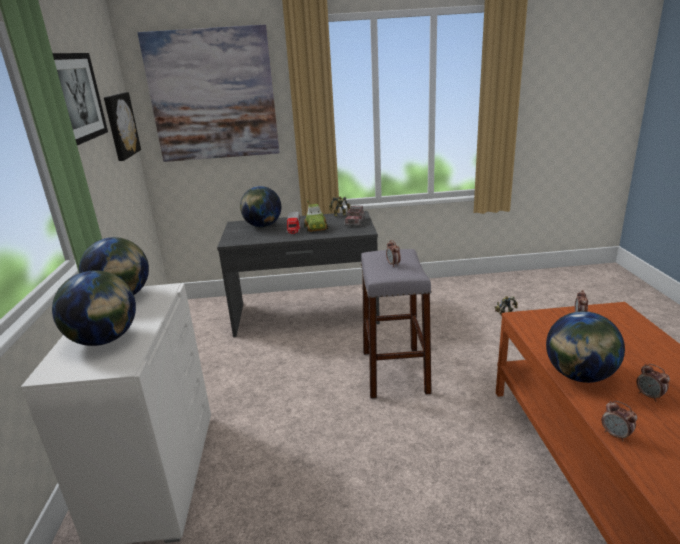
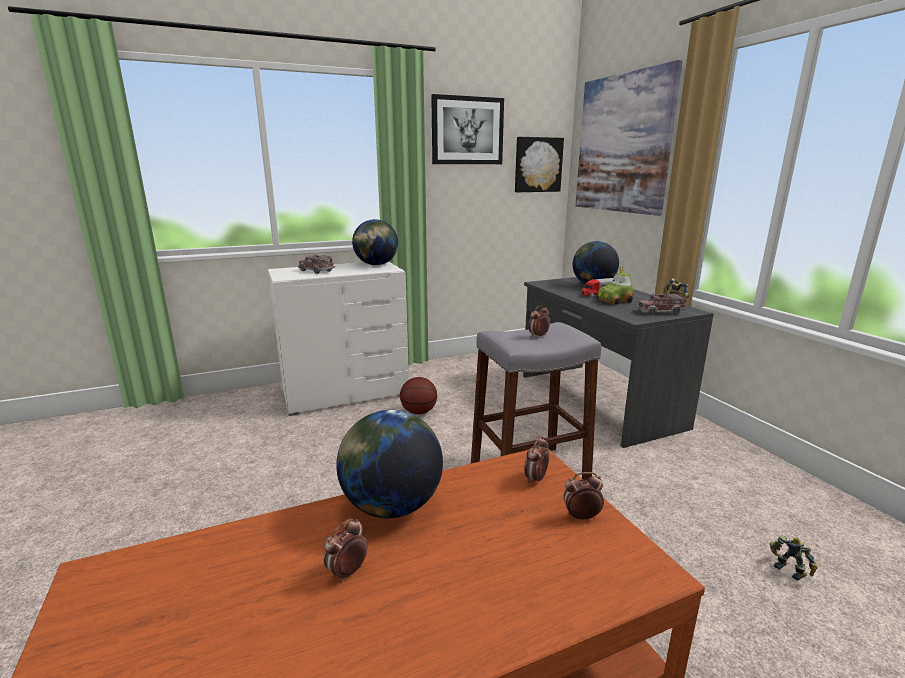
camera: 70 degrees right, 5 degrees down
(105, 339) = (316, 271): globe -> toy truck
(256, 416) = (419, 412): none -> basketball
(616, 435) = (259, 527): alarm clock -> alarm clock (536, 479)

